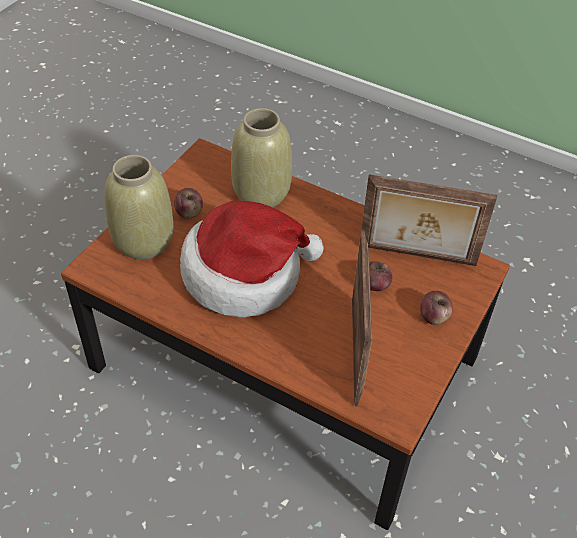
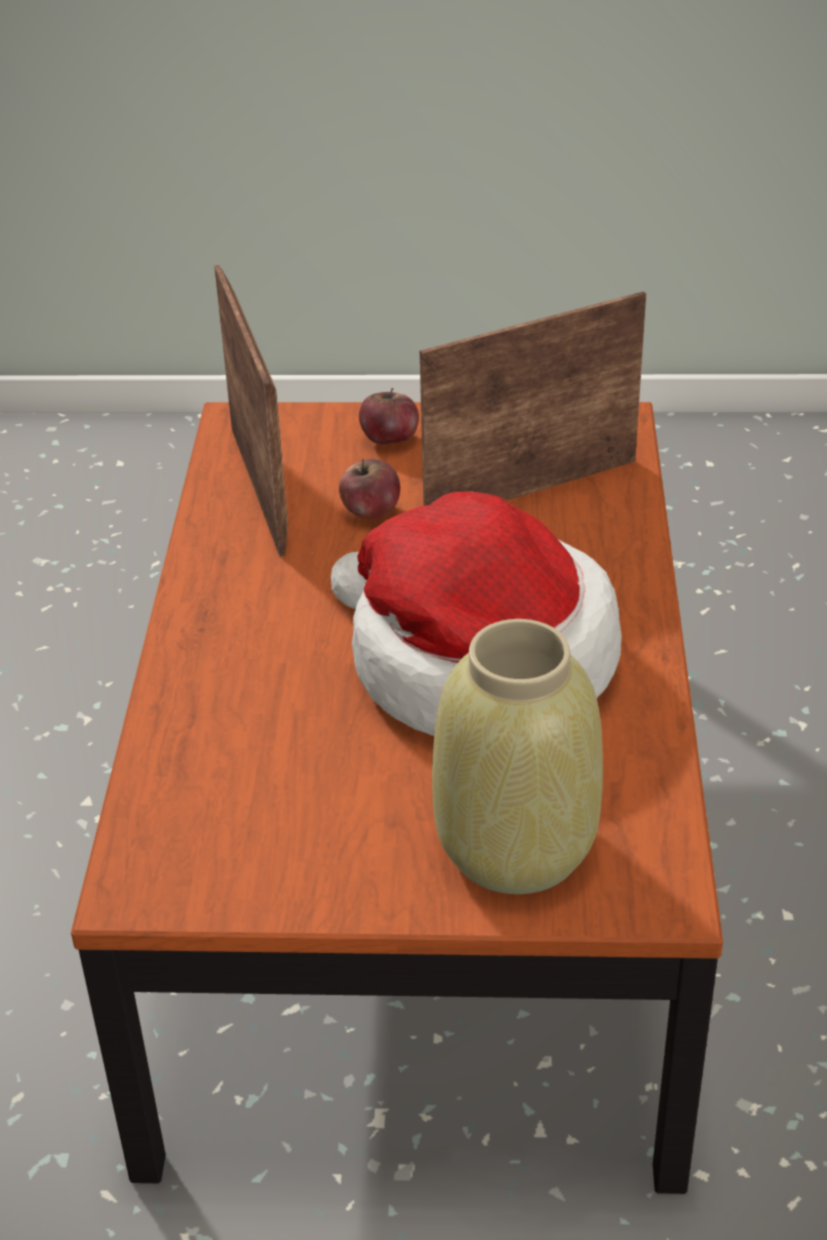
camera: 115 degrees left, 10 degrees down
(189, 212) = (369, 817): apple -> none
(260, 193) = (223, 733): beige vase -> none

